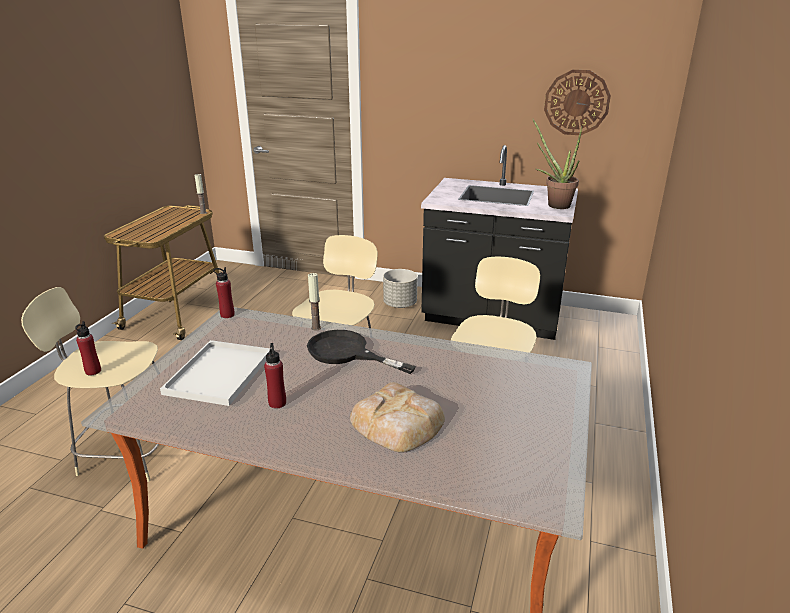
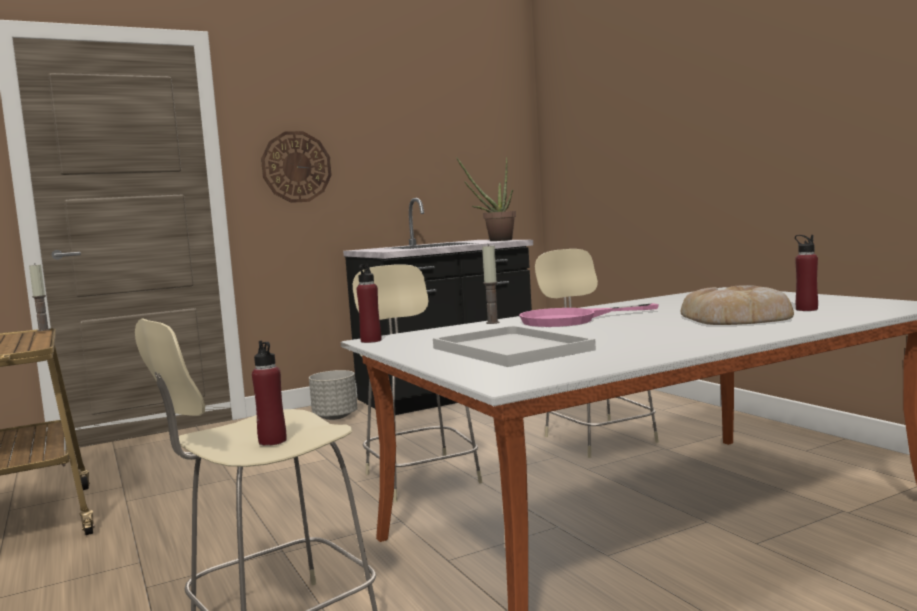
camera: 45 degrees left, 20 degrees down
(277, 403) = (626, 338): red bottle -> red bottle (806, 309)
(347, 353) = (571, 319): black frying pan -> pink frying pan
(576, 102) = (459, 155): wall clock -> wall clock (296, 167)

